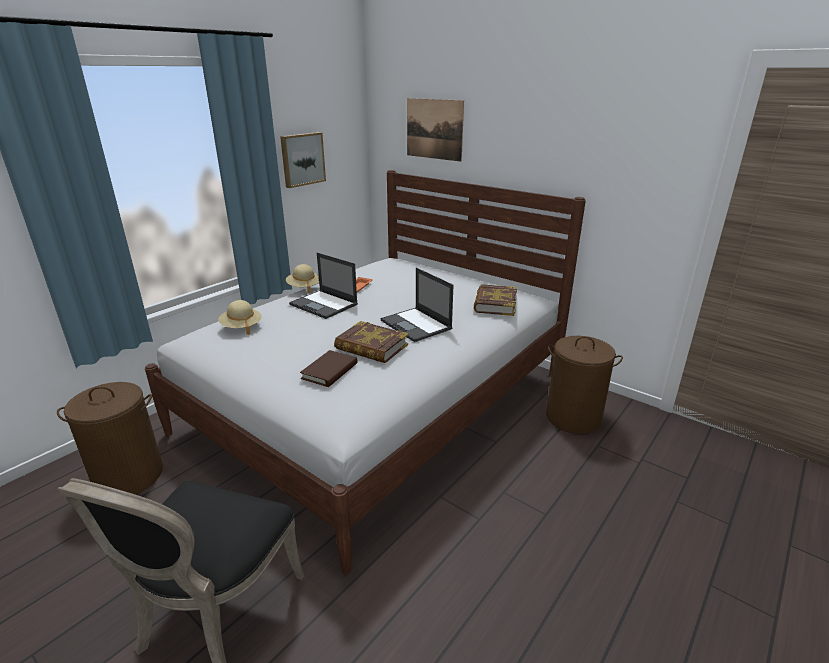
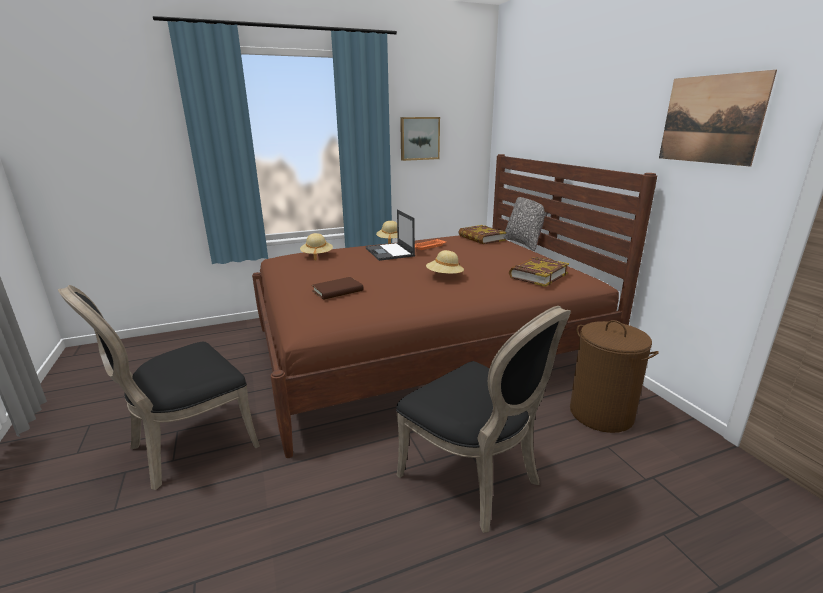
camera: 30 degrees right, 5 degrees down
(129, 476) = (221, 348): brown laundry basket -> none
(371, 347) = (388, 283): book -> book (481, 238)
(378, 402) = (422, 350): white bed -> brown bed
(416, 325) = (444, 276): laptop -> beige hat
(434, 129) = (536, 113): picture -> picture (710, 119)
(437, 265) = (523, 243): none -> pillow
(530, 516) = (475, 479): none -> black chair

